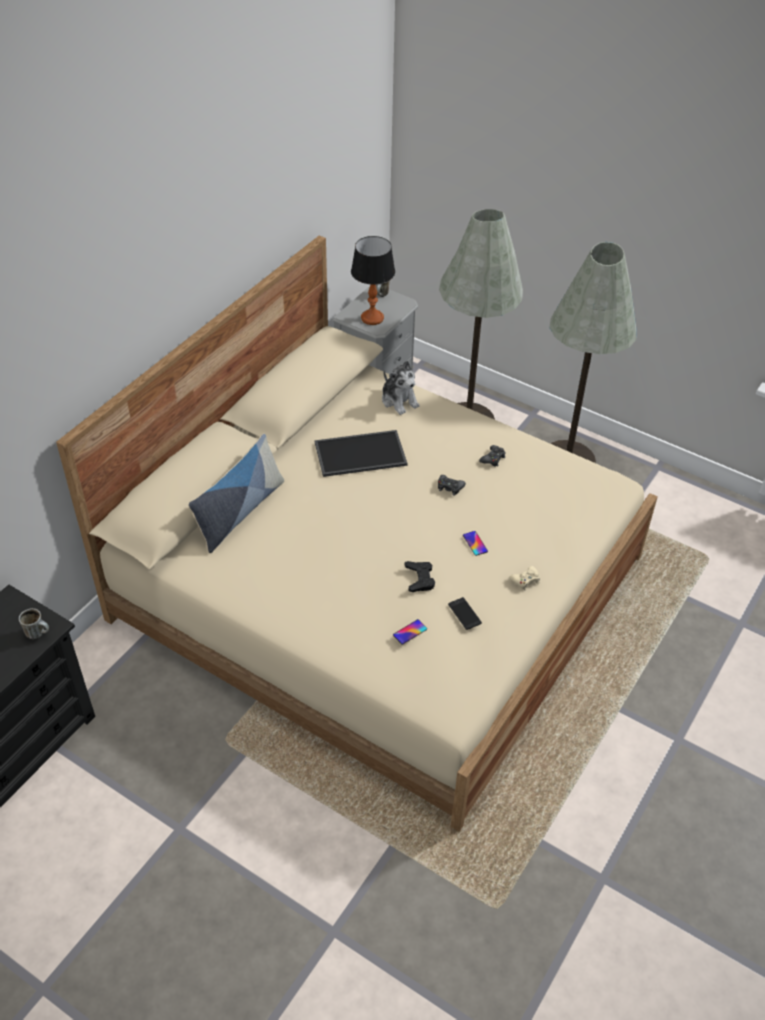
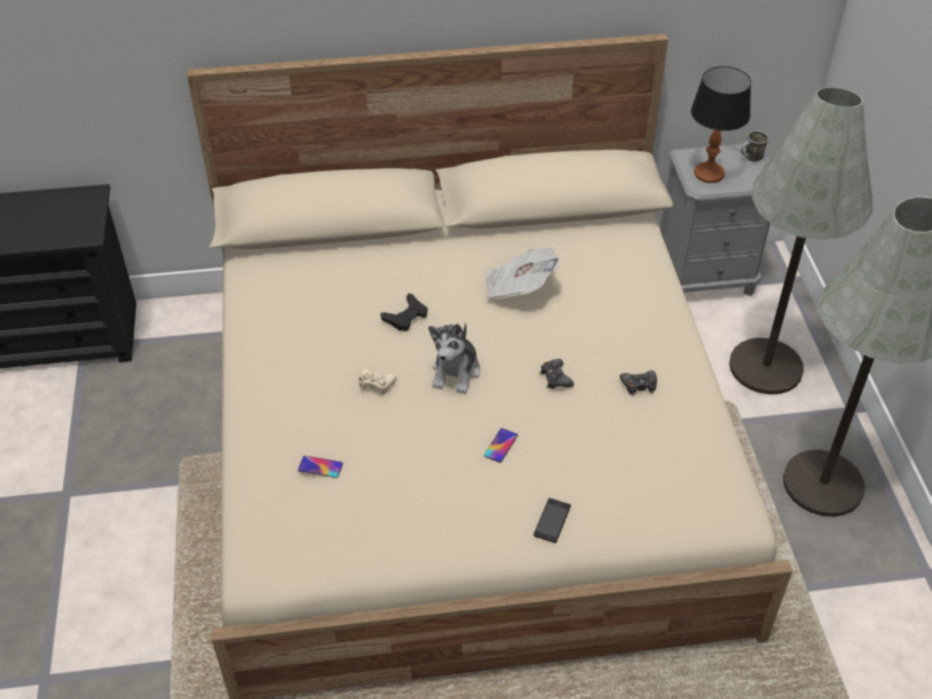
camera: 50 degrees right, 0 degrees up
(38, 633) = (73, 233): mug -> none
(240, 512) = (350, 260): pillow -> none
(359, 455) = (518, 288): tray -> newspaper
(399, 400) = (629, 267): plush toy -> plush toy (456, 372)
(419, 579) = (398, 431): black game controller -> black game controller (406, 316)
(464, 614) = (389, 494): phone -> phone (552, 520)
(525, 580) = (494, 518): beige game controller -> beige game controller (376, 384)

